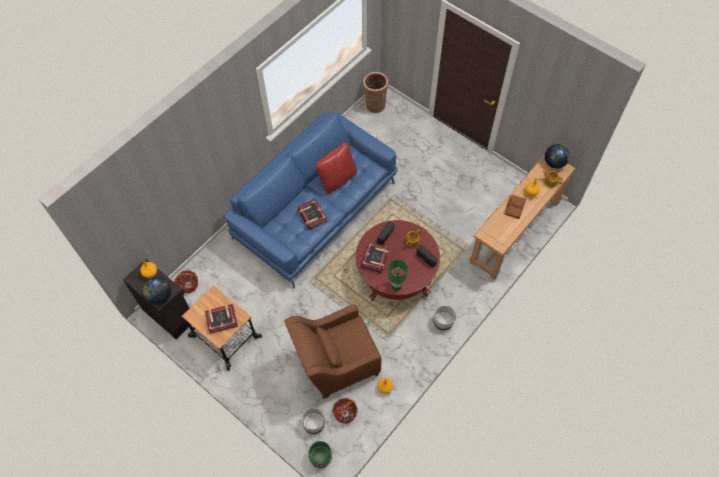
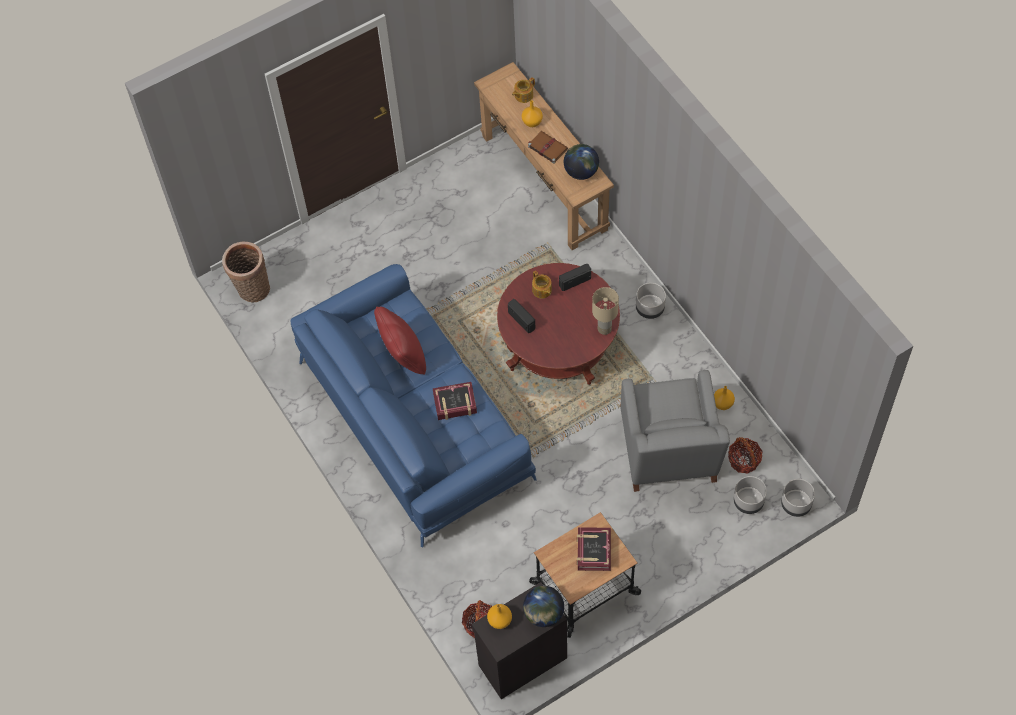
camera: 70 degrees left, 0 degrees up
(320, 457) = (795, 504): green planter -> grey planter
(336, 363) = (669, 453): brown armchair -> grey armchair
(375, 259) = (553, 342): book -> none
(396, 286) = (604, 329): green table lamp -> beige table lamp
(554, 163) = (496, 81): globe -> globe (581, 171)

